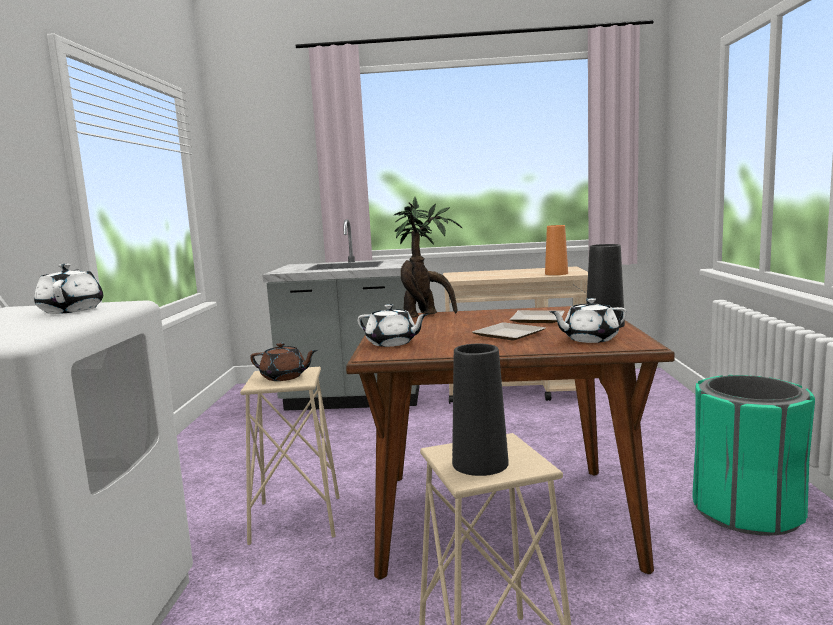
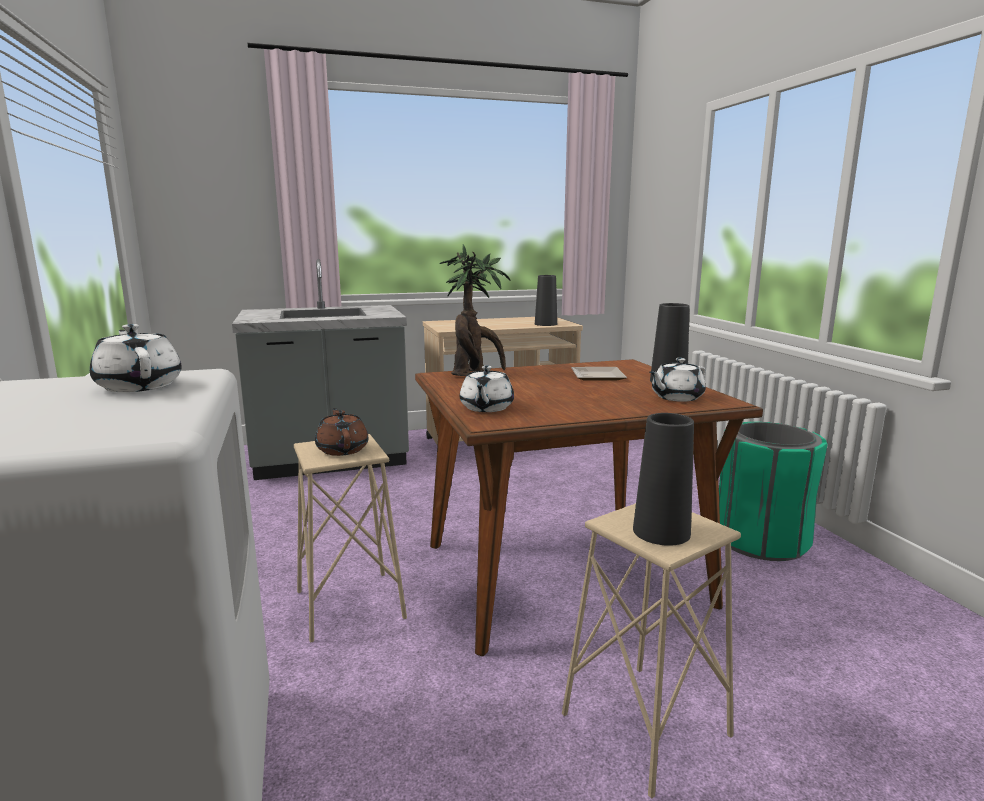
camera: 20 degrees left, 5 degrees up
(284, 377) = (342, 449): brown teapot -> brown teapot turned 105 degrees counterclockwise
(392, 343) = (486, 408): white teapot -> white teapot turned 90 degrees clockwise
(508, 334) = (592, 394): plate -> none
(556, 273) = (545, 324): orange vase -> black vase

